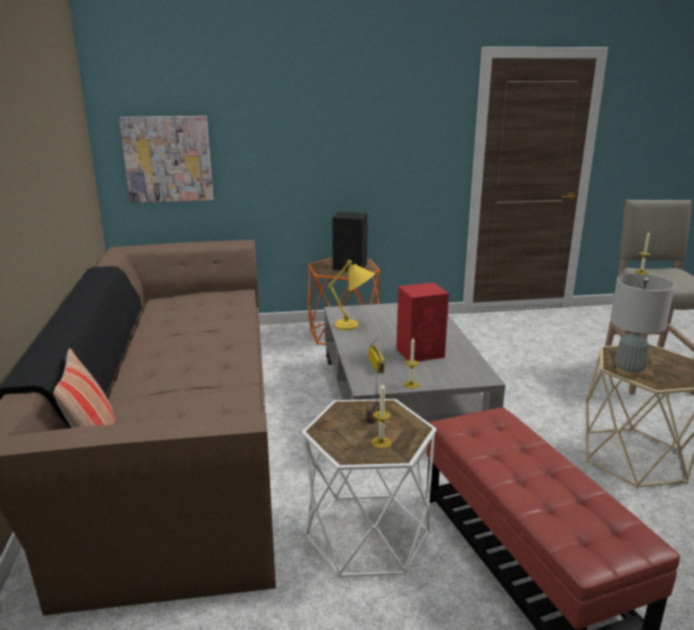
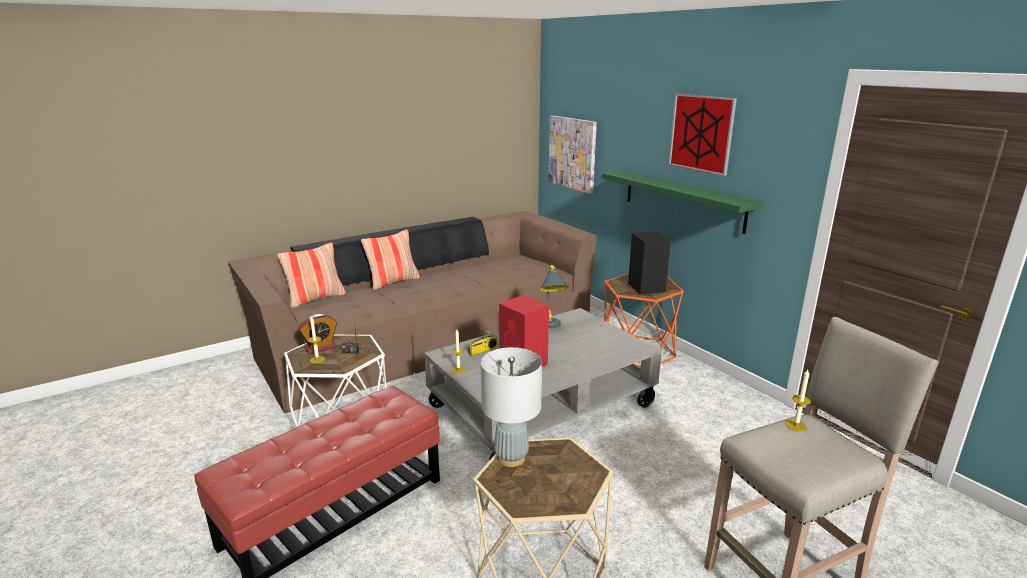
camera: 65 degrees right, 0 degrees up
(120, 379) = (393, 282): none -> pillow
(343, 177) = (682, 200): none -> green shelf
(346, 437) = (320, 348): none -> alarm clock
(355, 326) = (551, 327): yellow table lamp -> grey table lamp
(356, 110) = (701, 133): none -> picture

